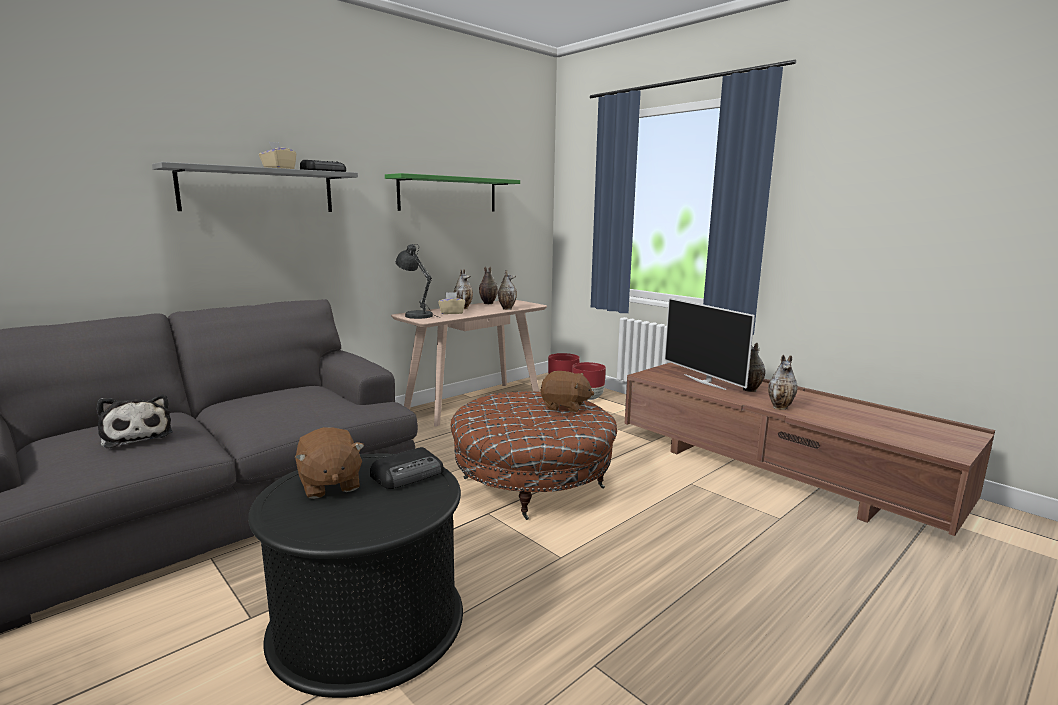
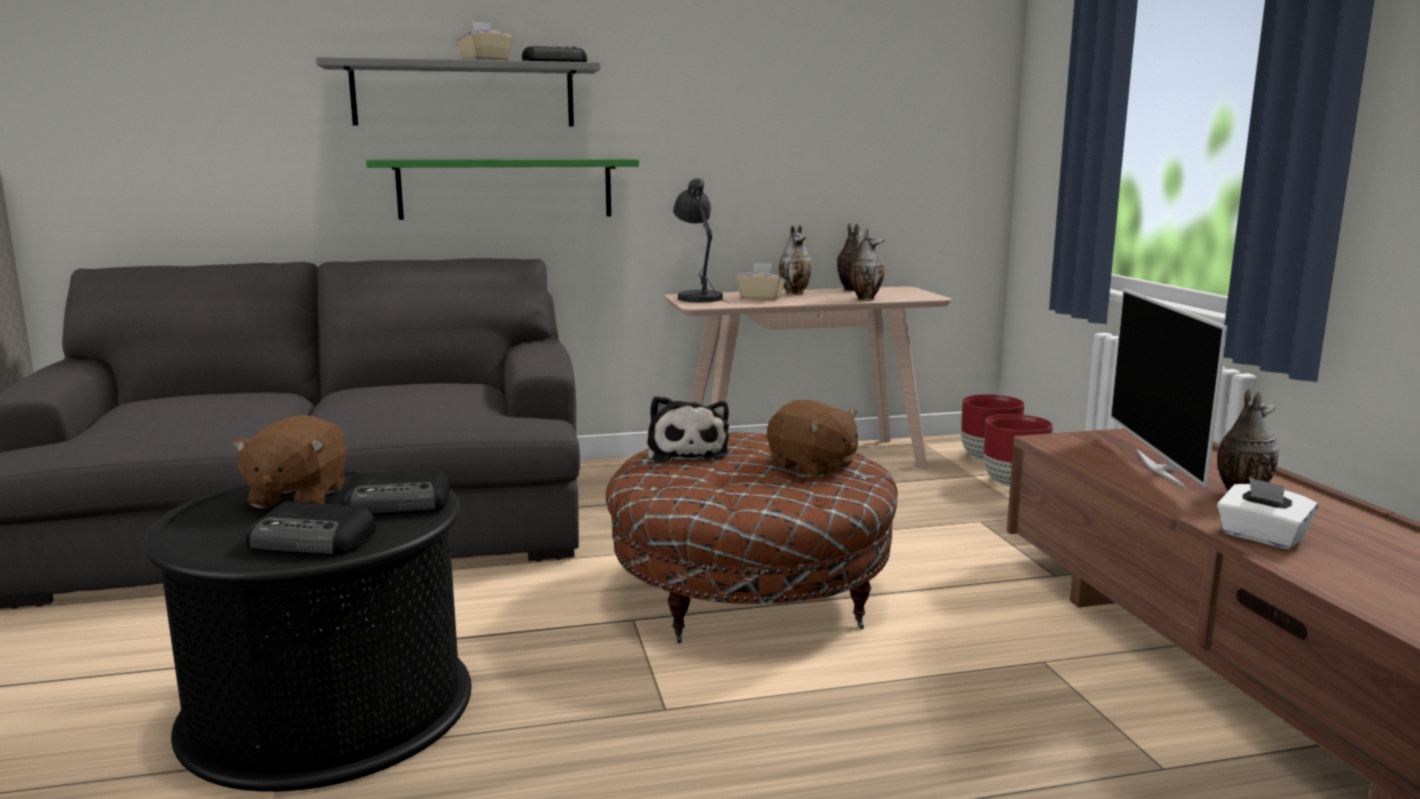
camera: 30 degrees right, 0 degrees up
(137, 435) = (206, 409): plush toy -> plush toy (687, 452)
(397, 511) = (313, 541): none -> radio
(448, 194) = (785, 96): green shelf -> green shelf (505, 188)
(780, 407) = (1261, 537): vase -> white tissue box

